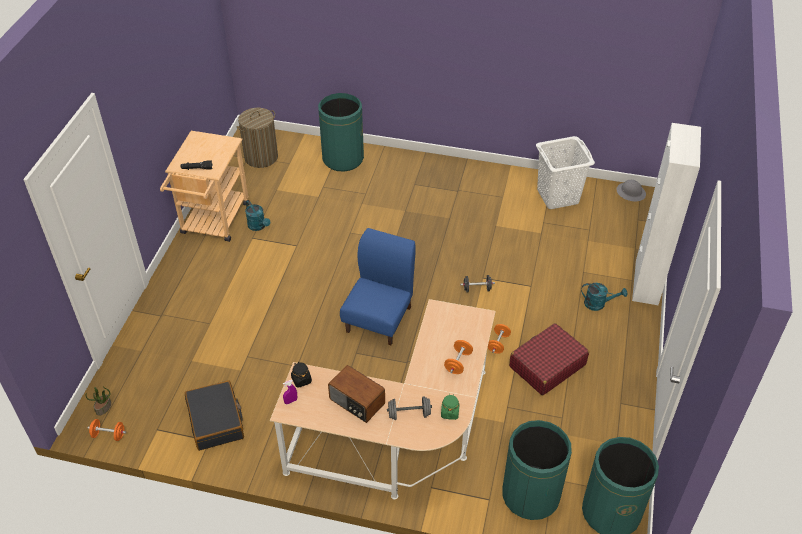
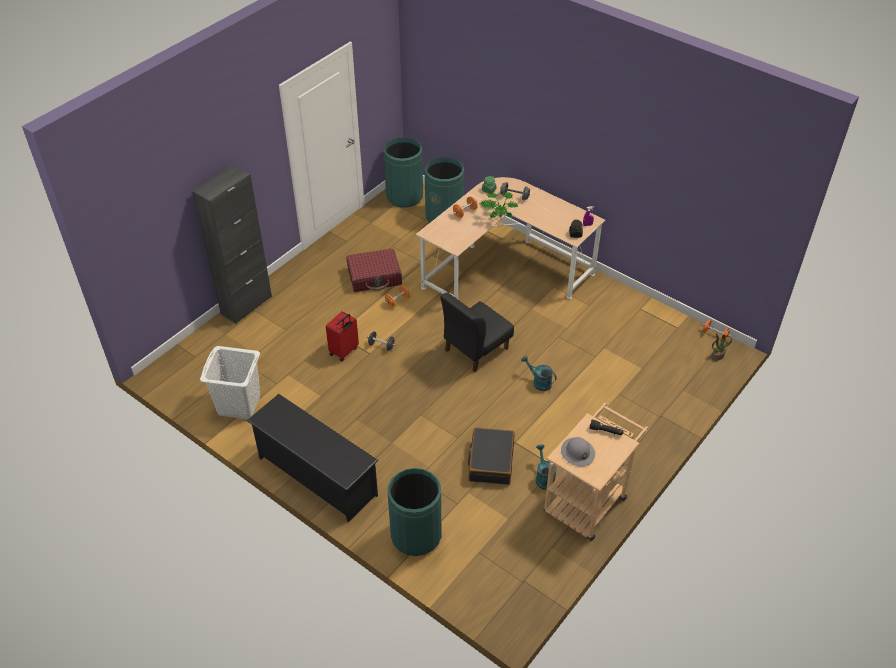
camera: 155 degrees left, 0 degrees up
(216, 421) = (632, 319): black suitcase -> black suitcase (491, 461)
(261, 157) = (507, 575): laundry basket -> none
(356, 402) = (544, 212): radio -> none
(379, 319) = (475, 349): blue chair -> black chair
(412, 371) = (498, 217): none -> potted plant
(447, 169) = (317, 476): none -> black shoe rack
(508, 271) = (344, 351): none -> red suitcase
(598, 304) = (298, 303): turquoise watering can -> turquoise watering can (539, 382)
(631, 192) = (171, 384): grey hard hat -> grey hard hat (577, 453)
(646, 282) = (246, 305): white cabinet -> black cabinet

